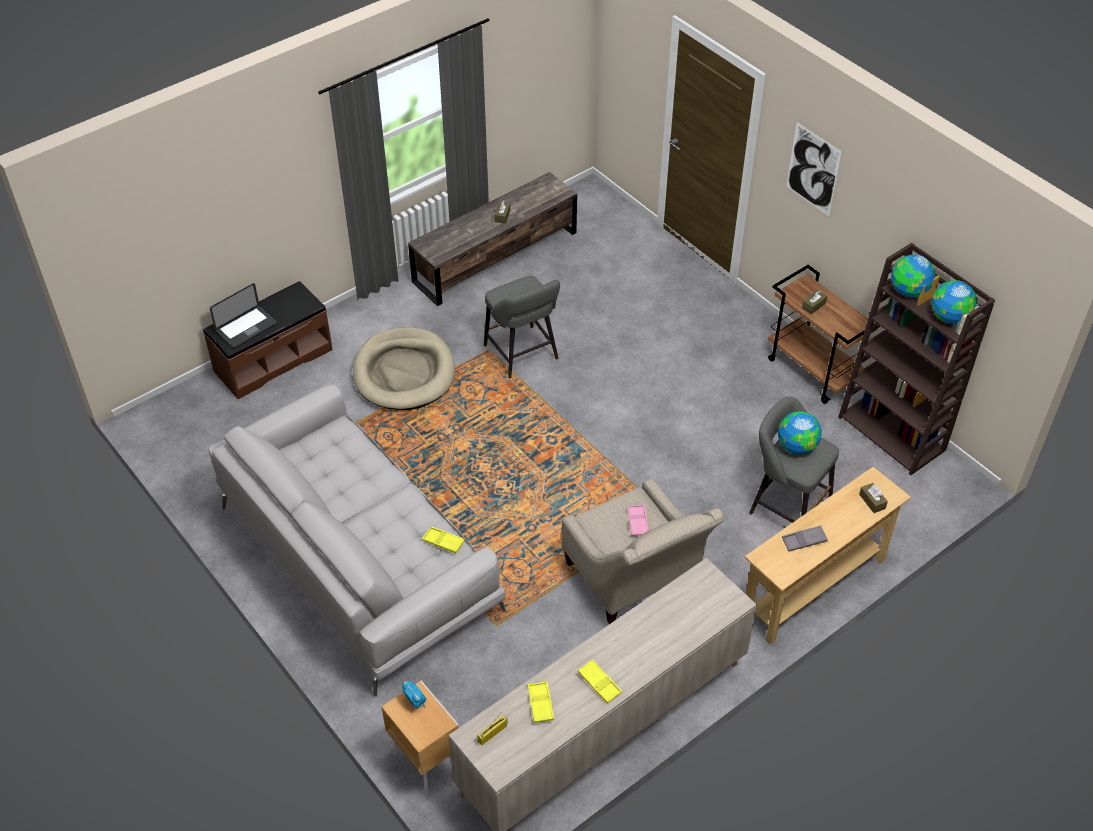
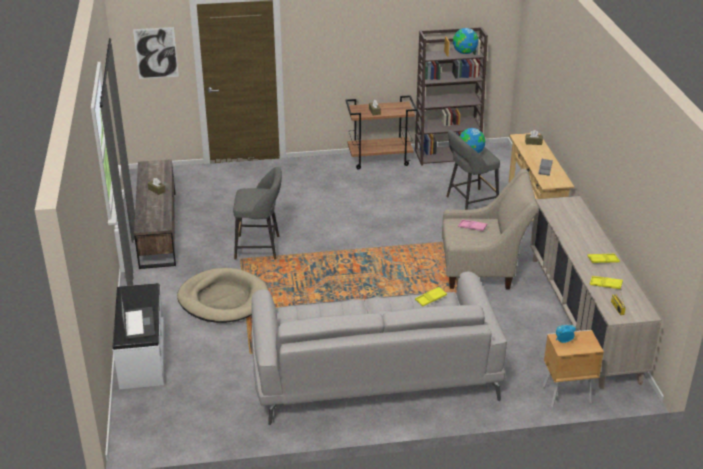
camera: 60 degrees left, 15 degrees down
(273, 360) = (142, 355): brown bench -> white bench
(813, 169) = (333, 33): picture -> picture (156, 53)
(909, 291) = (435, 55): globe -> none

